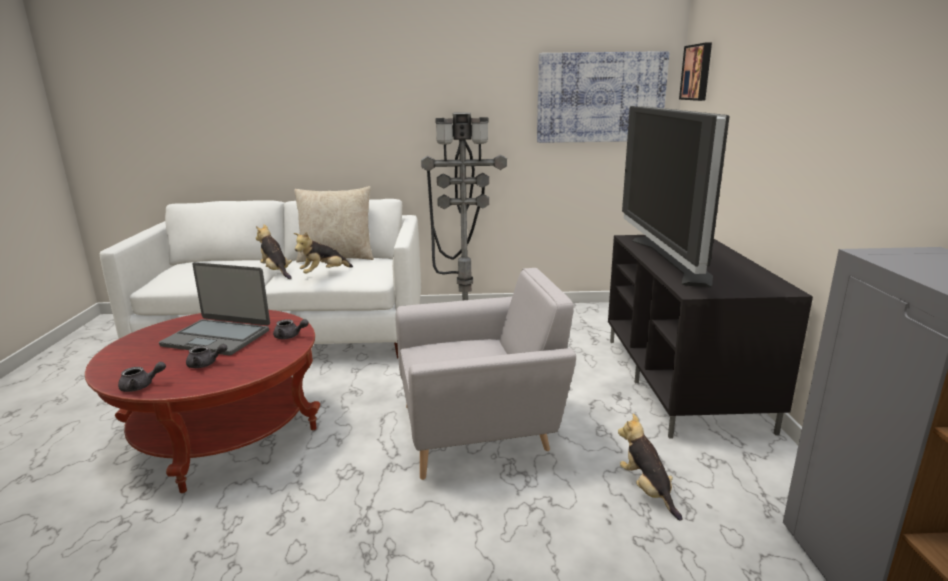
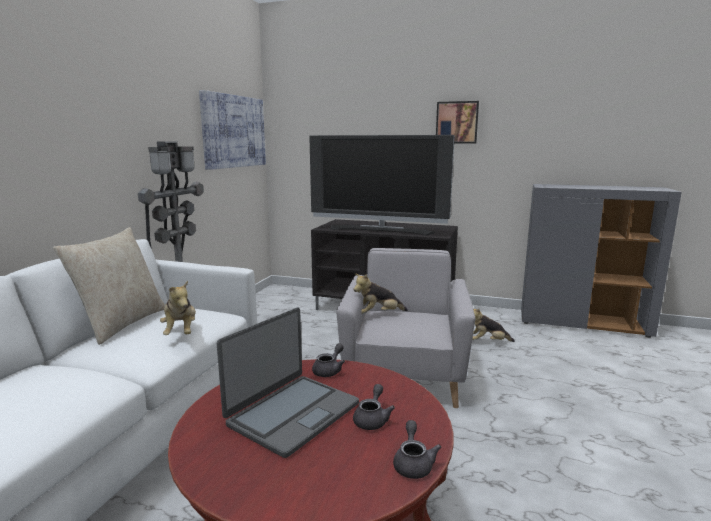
camera: 70 degrees left, 5 degrees down
(276, 272) = (108, 361): plush toy -> plush toy (378, 314)
(697, 72) = (290, 115): picture -> picture (457, 122)

